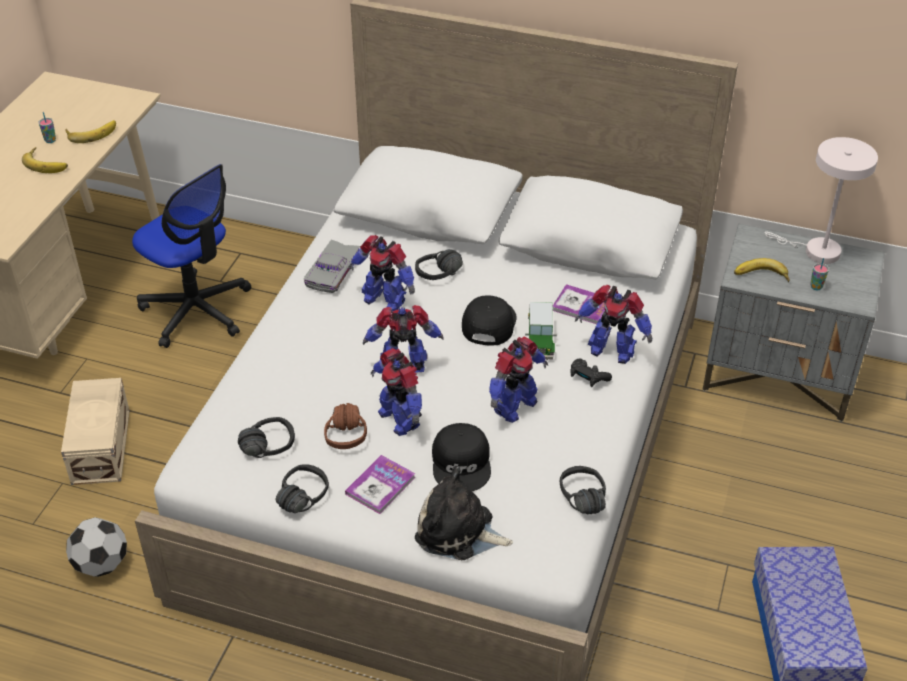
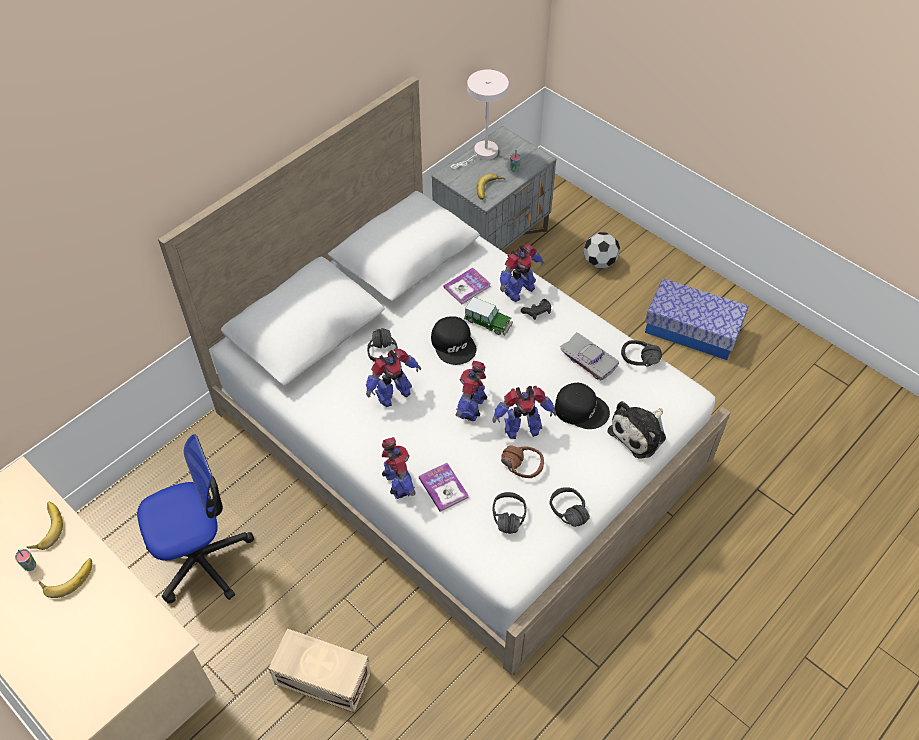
camera: 65 degrees left, 10 degrees up
(101, 564) = (452, 709): football -> football (599, 262)
(335, 273) = (341, 414): grey toy car -> grey toy car (589, 359)
(380, 485) = (580, 462): book -> book (443, 487)
(488, 323) = (454, 343): black cap -> black cap turned 150 degrees counterclockwise
(514, 406) = (543, 361): toy robot -> toy robot (398, 484)

